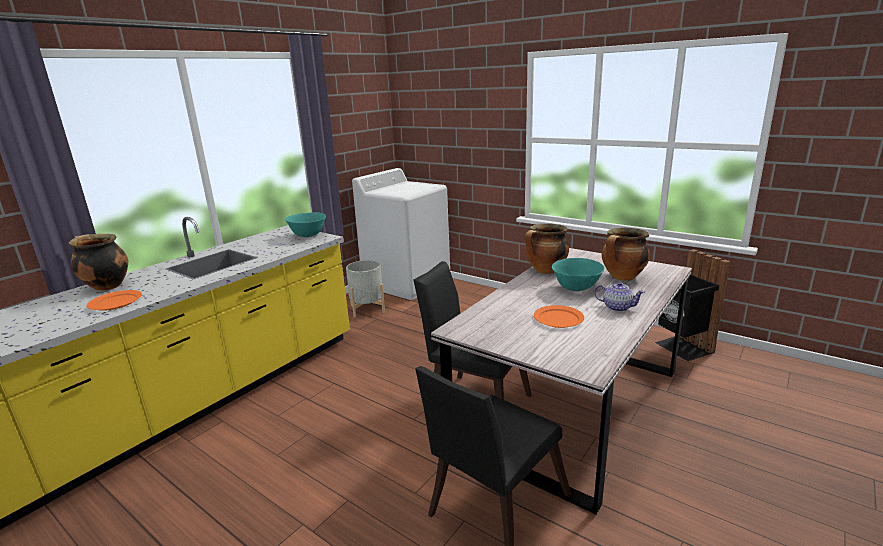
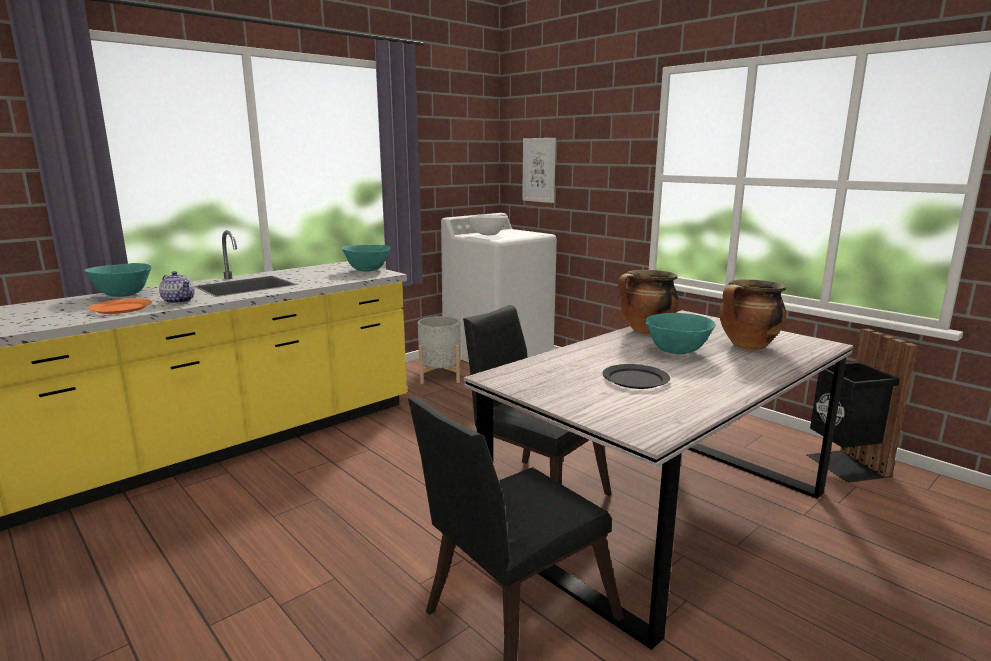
camera: 10 degrees right, 5 degrees down
(106, 286) = (122, 295): cooking pot -> turquoise bowl
(392, 190) = (487, 235): none -> white bowl
(427, 133) = (539, 170): none -> picture
(558, 319) = (635, 379): orange plate -> black plate
(617, 307) = (723, 375): teapot -> teapot (179, 301)

